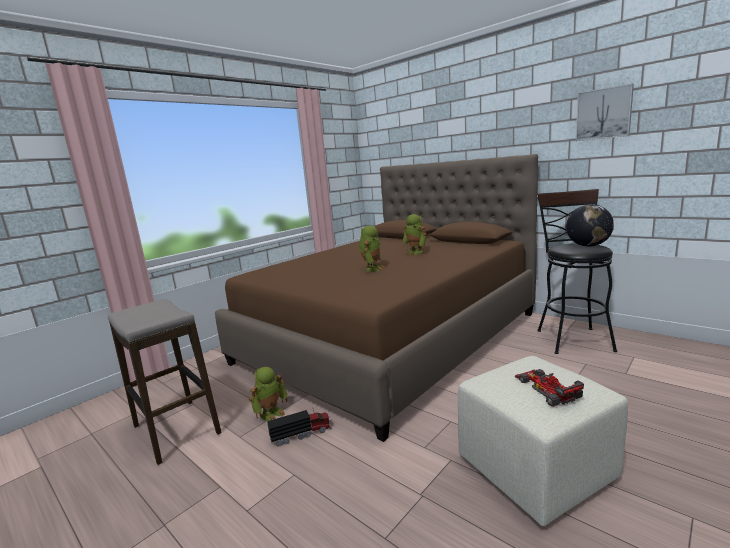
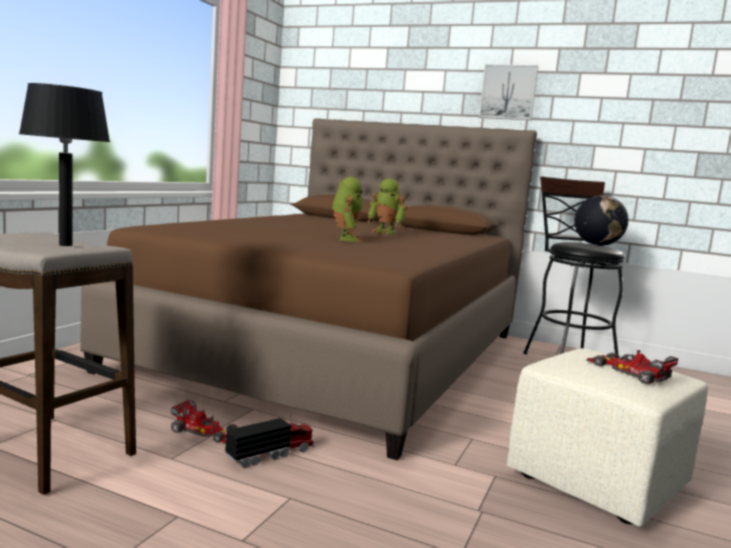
camera: 20 degrees left, 5 degrees down
(155, 316) = (66, 245): none -> black table lamp
(271, 413) = (206, 431): toy robot -> toy car
(603, 114) = (615, 96): picture -> picture (508, 92)

